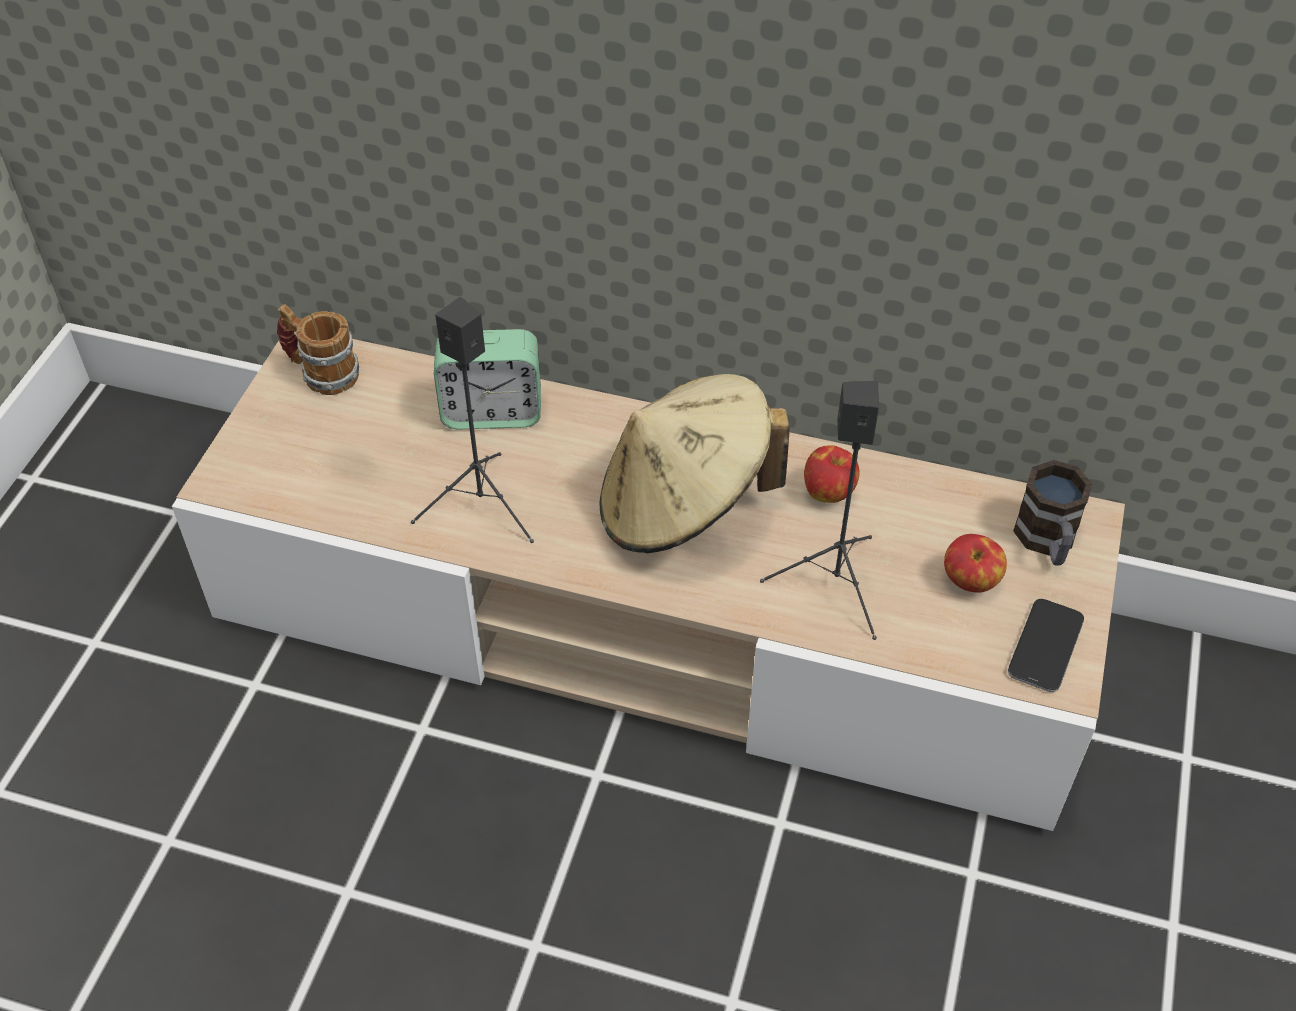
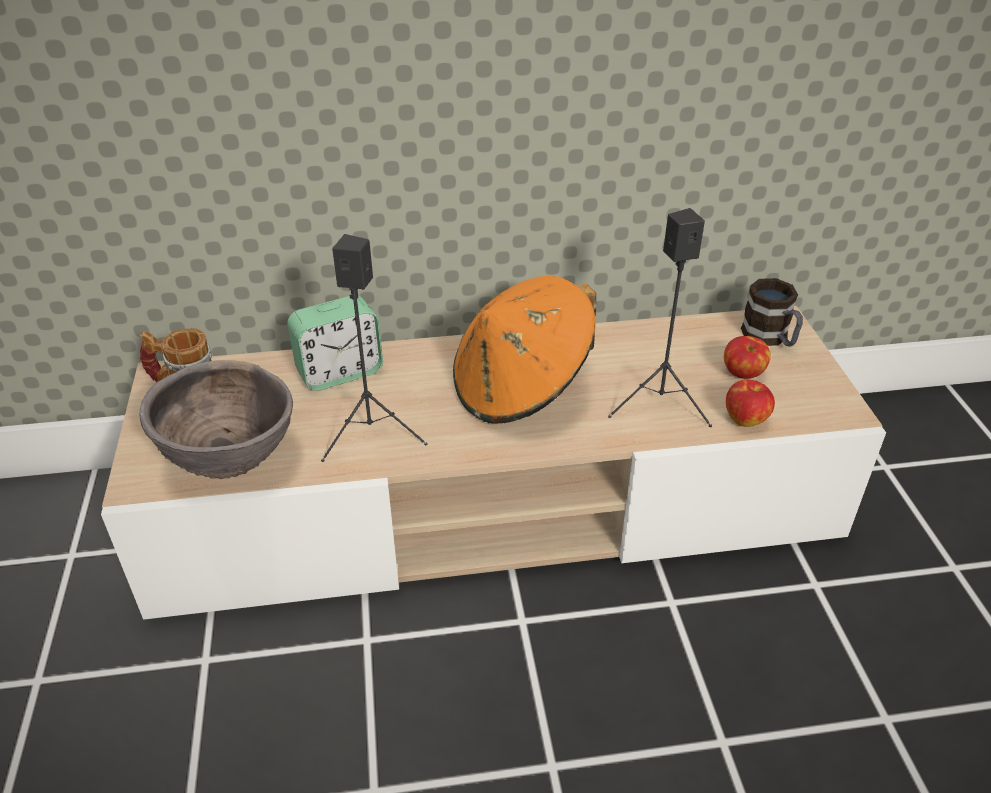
camera: 25 degrees left, 10 degrees down
(321, 491) = (231, 463): none -> brown bowl
(683, 505) = (521, 388): beige hat -> orange hat
(829, 492) = (614, 351): apple -> apple (746, 419)
(1045, 646) = (818, 395): phone -> none

